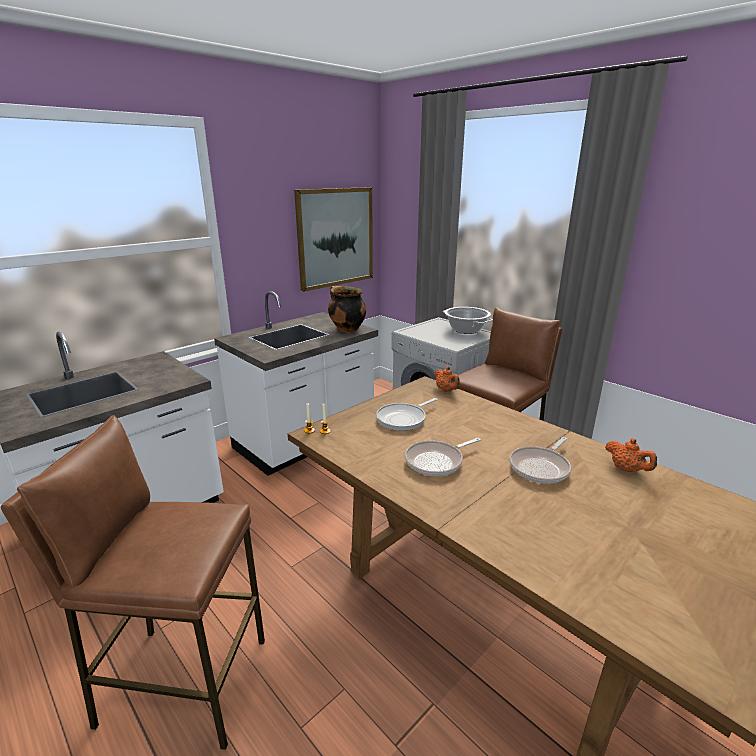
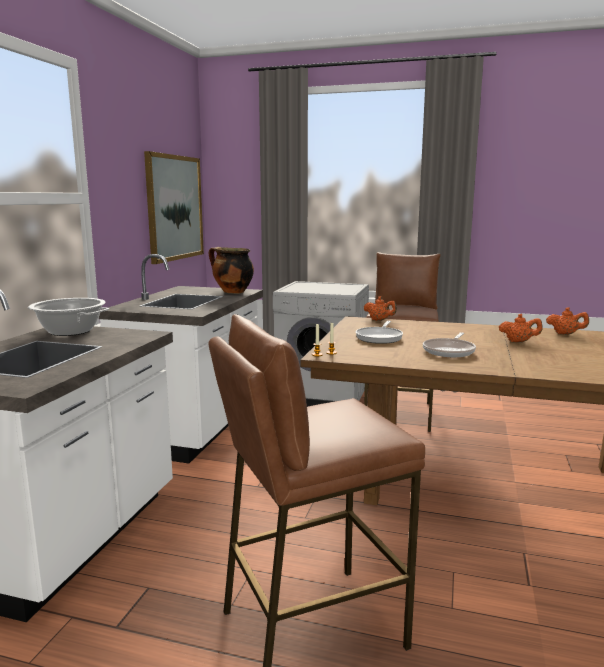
camera: 30 degrees left, 10 degrees down
(466, 330) = (336, 285): cooking pot -> cooking pot (71, 331)
(541, 467) = (519, 342): frying pan -> orange teapot

